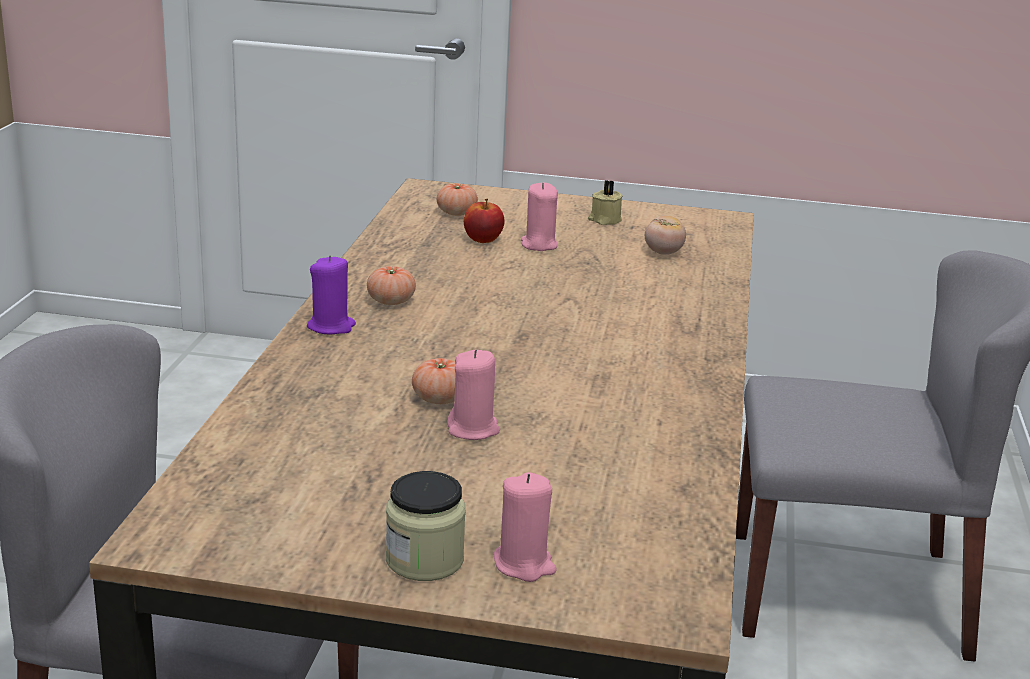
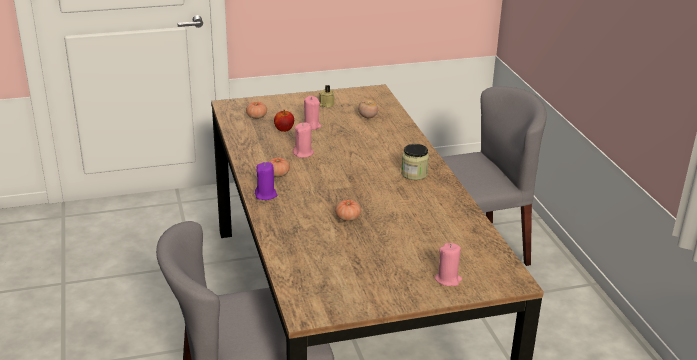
camera: 25 degrees left, 5 degrees up
(424, 560) = (412, 289): jar -> jar (414, 174)
(473, 429) = (374, 228): pink candle -> pink candle (303, 153)

